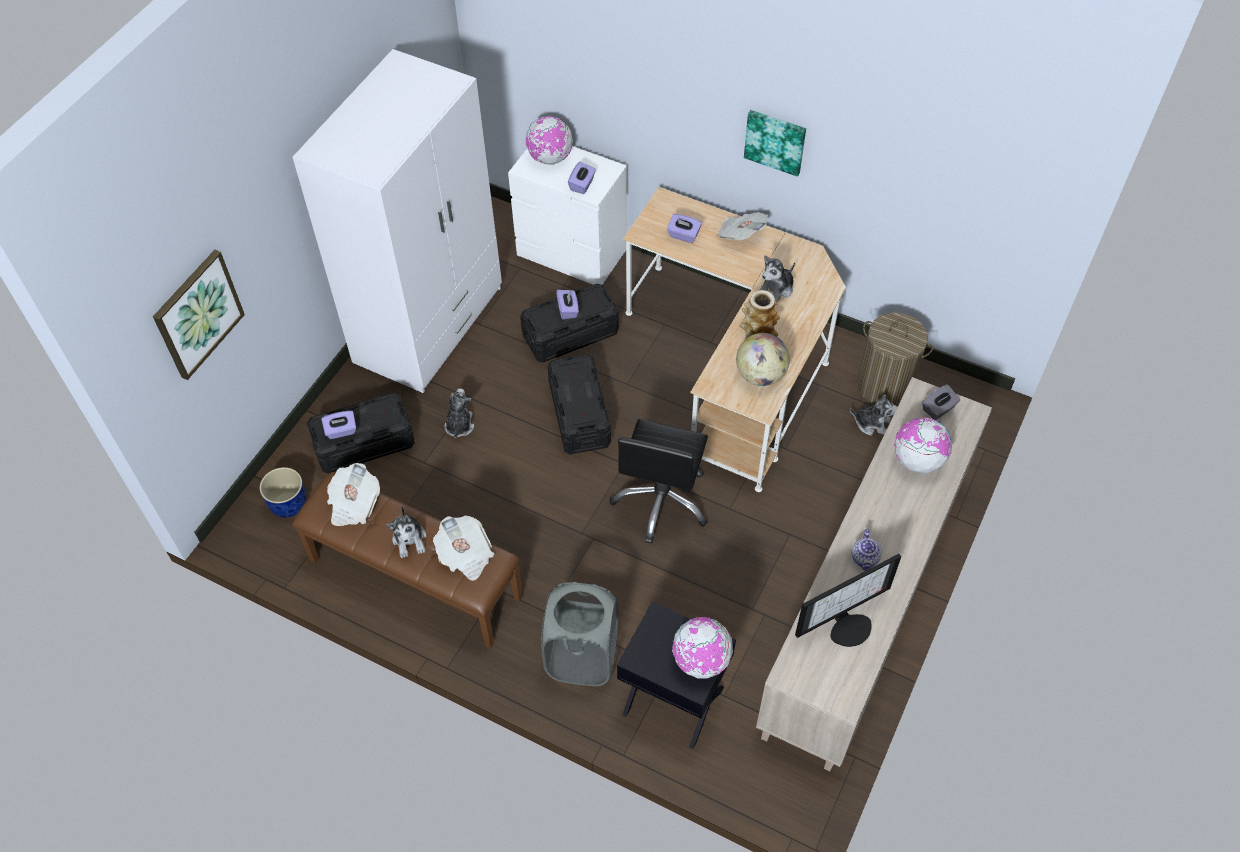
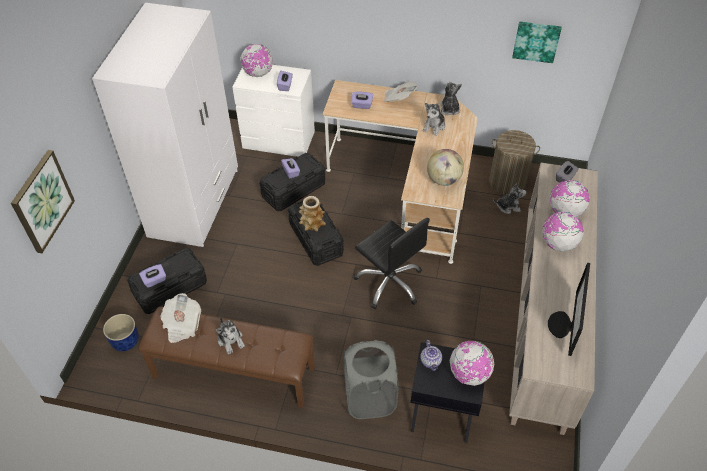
camera: 15 degrees left, 5 degrees down
(459, 425) = (235, 263): plush toy -> plush toy (449, 109)
(465, 555) = (275, 342): newspaper -> none
(662, 501) = (389, 283): black office chair -> black office chair turned 45 degrees counterclockwise
(758, 331) = (432, 153): vase -> vase (312, 223)
(775, 141) = (416, 27): picture -> picture (536, 41)
(848, 625) = (563, 326): monitor -> monitor turned 150 degrees clockwise
(865, 559) = (556, 280): teapot -> teapot (431, 362)
(888, 506) = (558, 244): none -> globe

